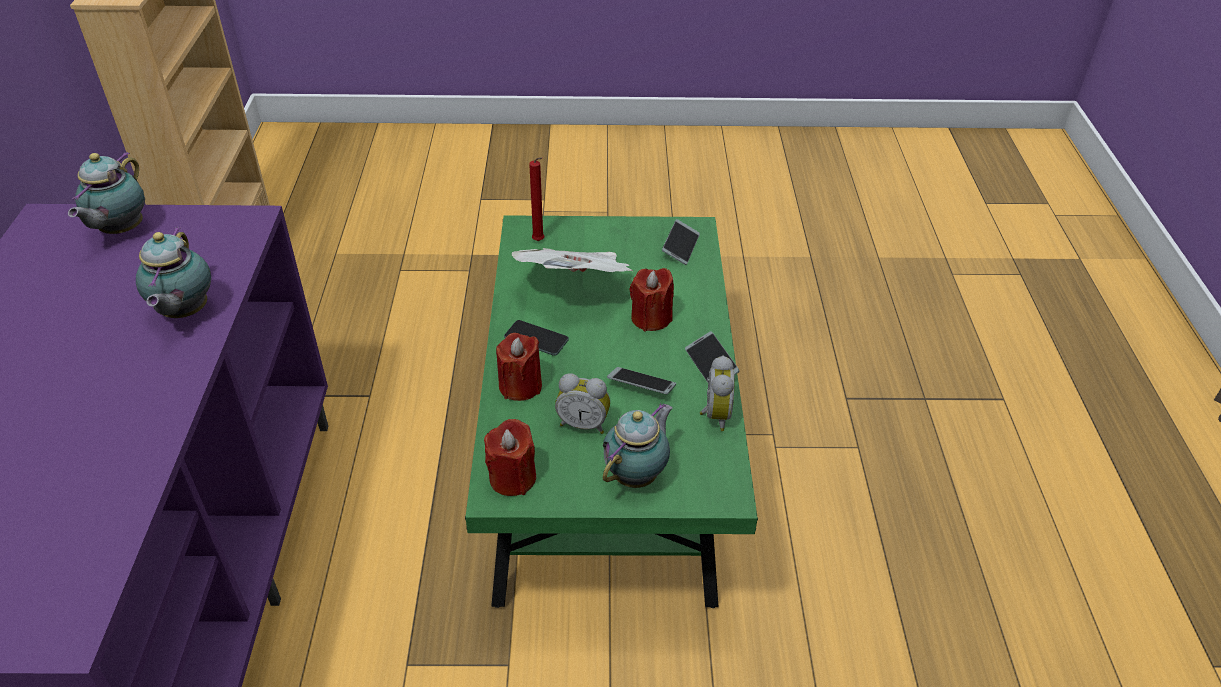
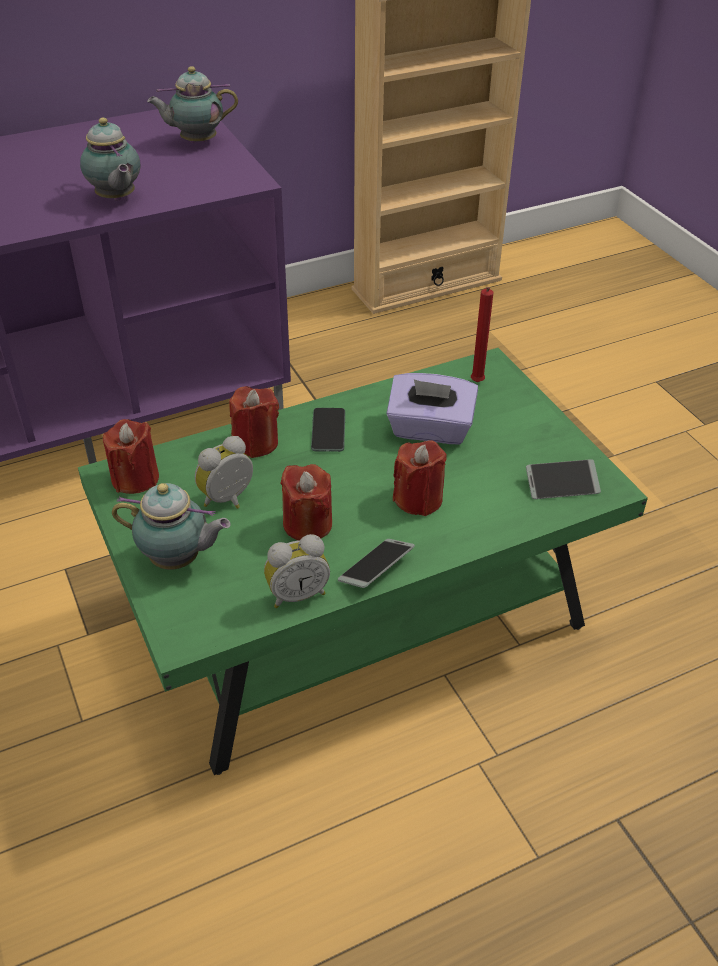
camera: 65 degrees right, 0 degrees up
(184, 313) = (116, 199): teapot -> teapot turned 90 degrees counterclockwise
(577, 285) = (430, 430): newspaper -> purple tissue box
(583, 423) = (229, 500): alarm clock -> alarm clock turned 60 degrees clockwise
(641, 386) = (307, 524): phone -> red candle

